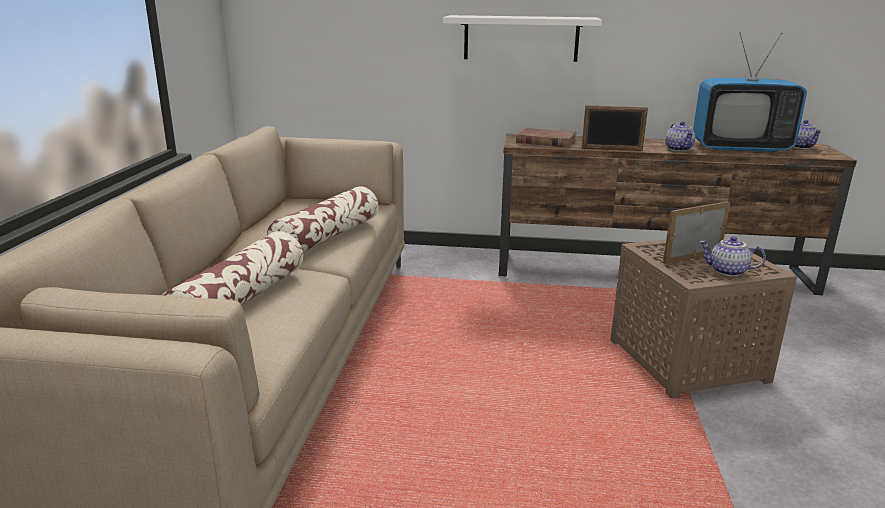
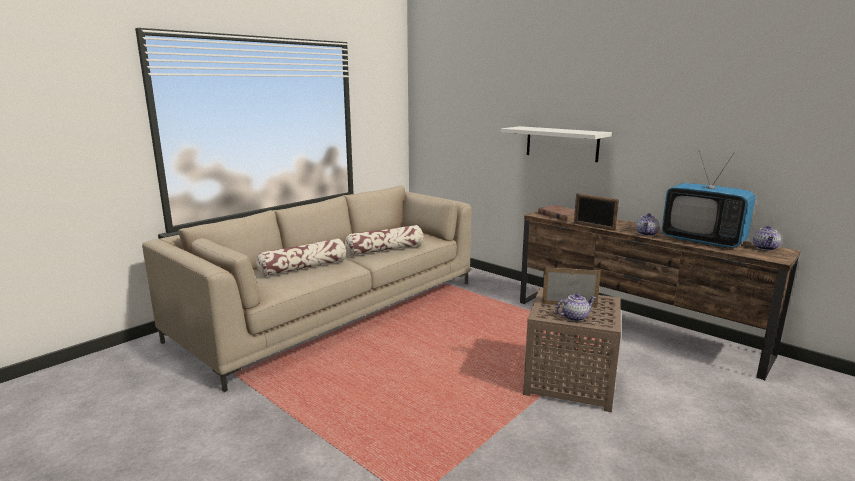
camera: 35 degrees right, 5 degrees down
(727, 271) = (574, 317): teapot -> teapot turned 105 degrees clockwise

